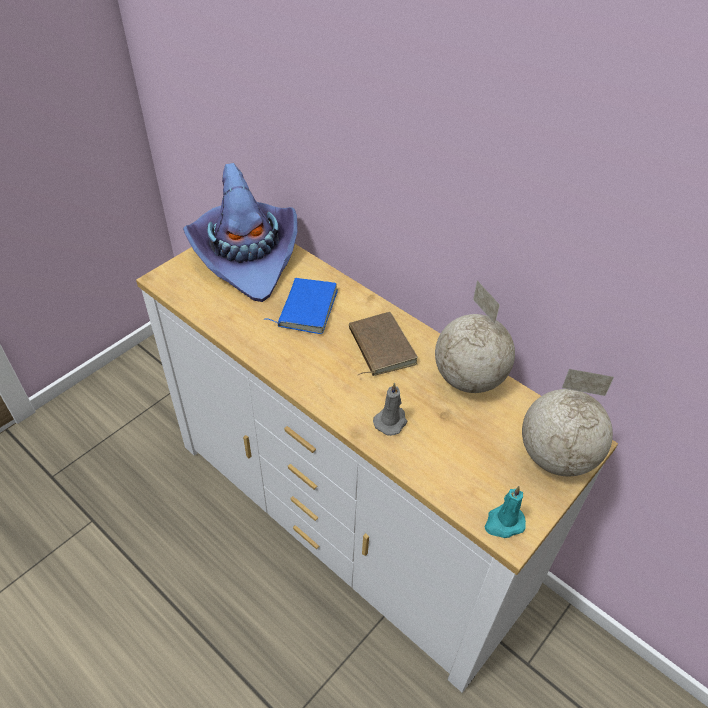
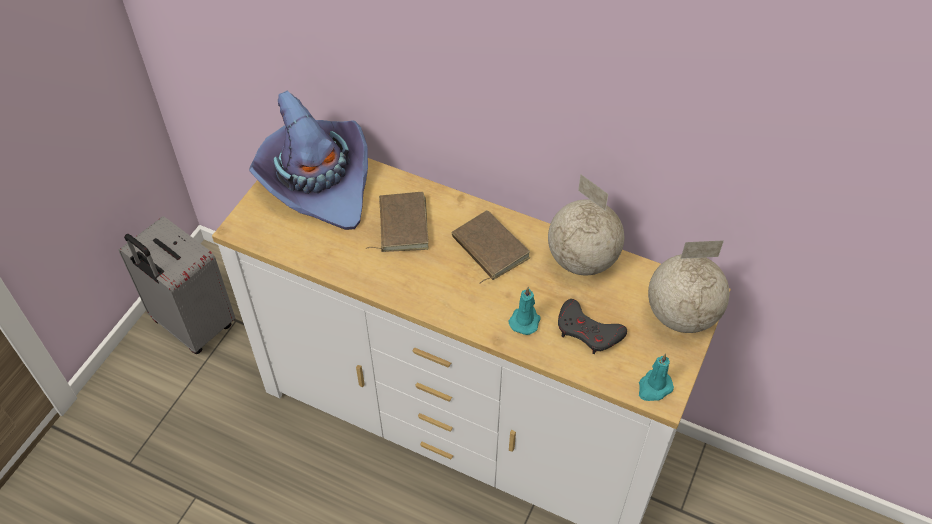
camera: 15 degrees left, 5 degrees up
(148, 378) = (192, 325): none -> grey suitcase
(306, 308) = (401, 225): blue book -> brown book
(391, 421) = (525, 320): grey candle -> turquoise candle
(451, 448) = (588, 331): none -> grey game controller

